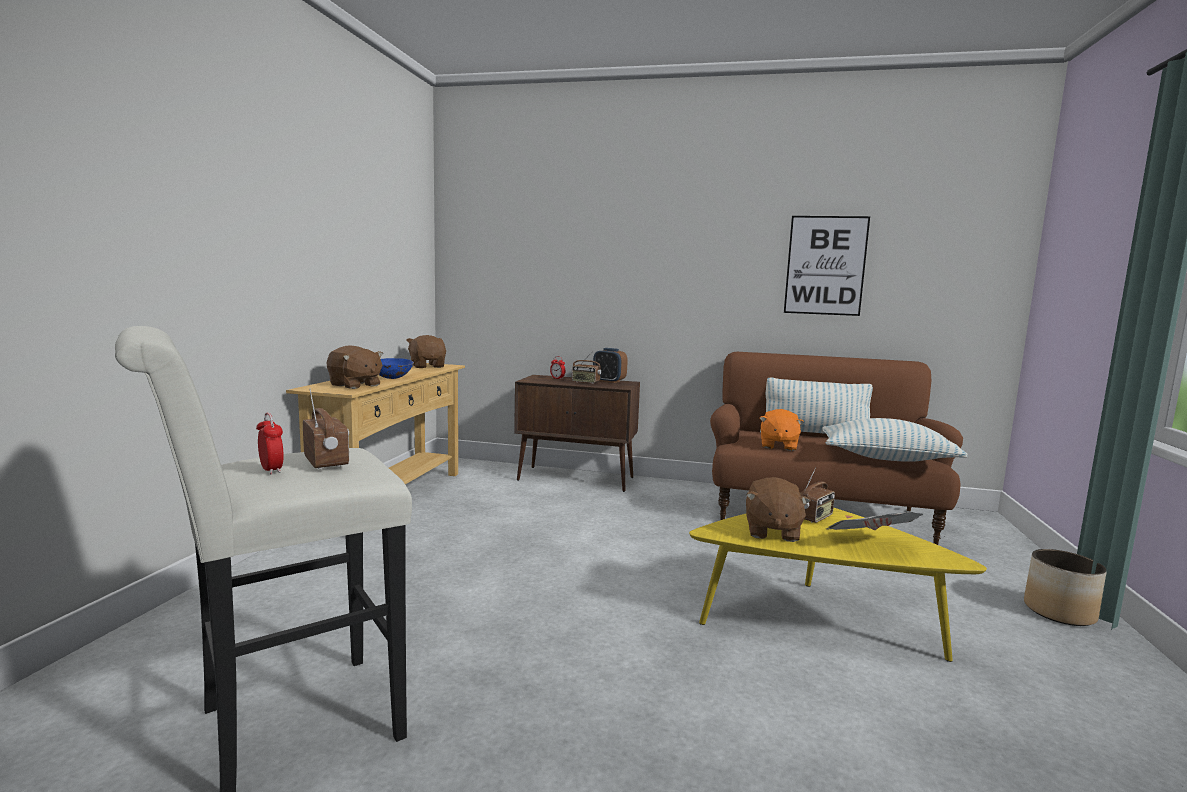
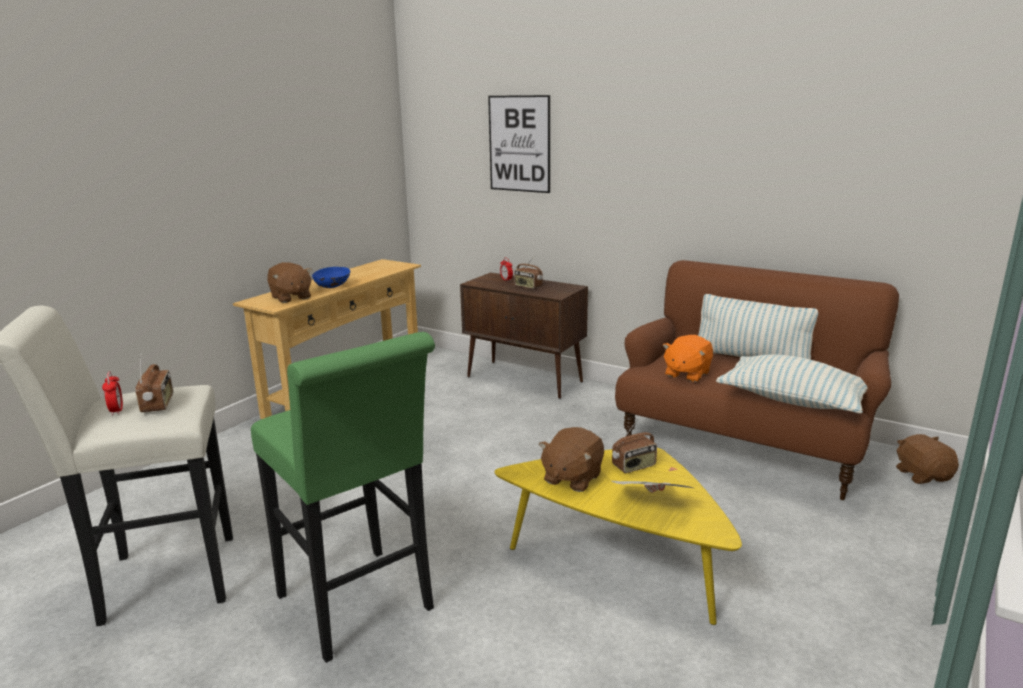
camera: 20 degrees right, 10 degrees up
(427, 366) = (384, 266): brown plush toy -> brown plush toy (923, 475)
(591, 712) = (360, 608): none -> green stool
(609, 381) = (554, 285): alarm clock -> none
(825, 265) = (782, 166): picture -> picture (519, 144)
(1058, 612) = (901, 595): planter -> none

